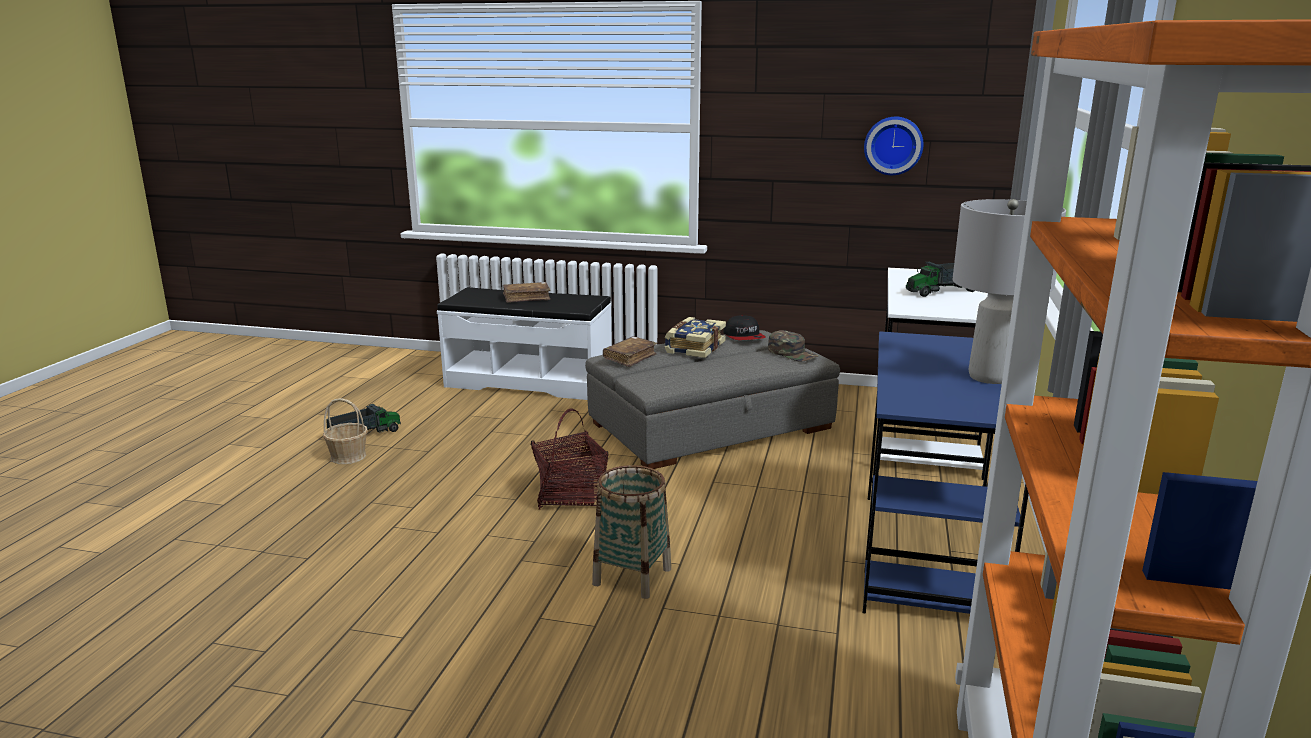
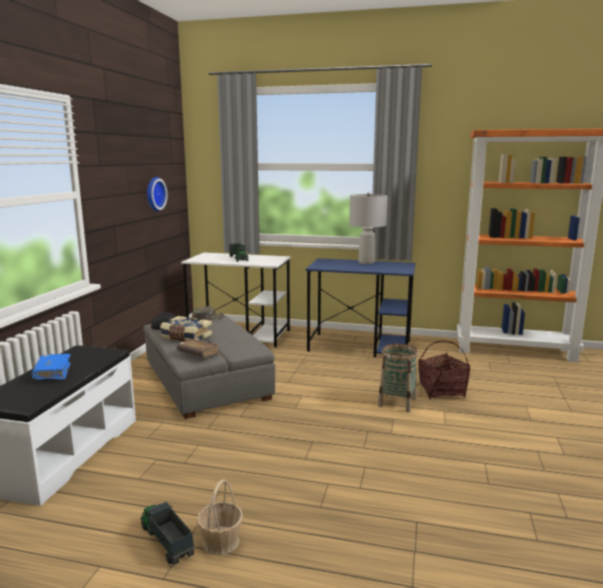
camera: 90 degrees left, 5 degrees down
(526, 298) = (53, 372): brown book -> blue book
(570, 495) = (306, 422): basket -> basket (441, 391)

